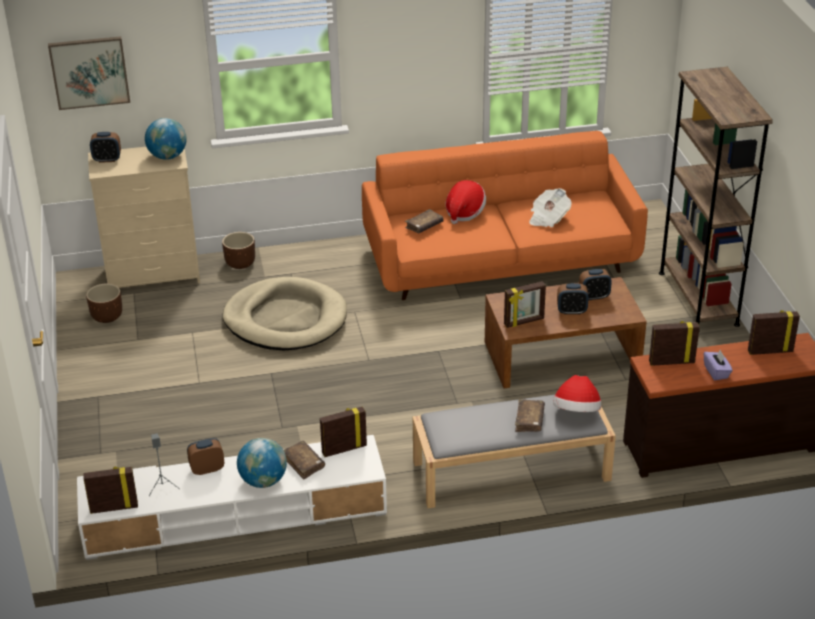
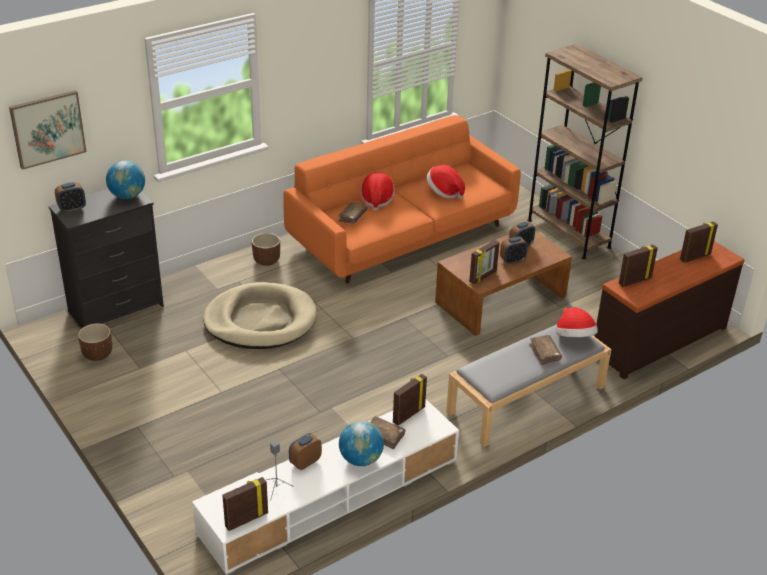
camera: 25 degrees left, 0 degrees up
(154, 275) = (117, 308): beige dresser -> black dresser
(240, 263) = (188, 282): brown planter -> brown planter (266, 260)
(548, 218) = (444, 192): newspaper -> hat
(716, 372) = (671, 281): purple tissue box -> none

